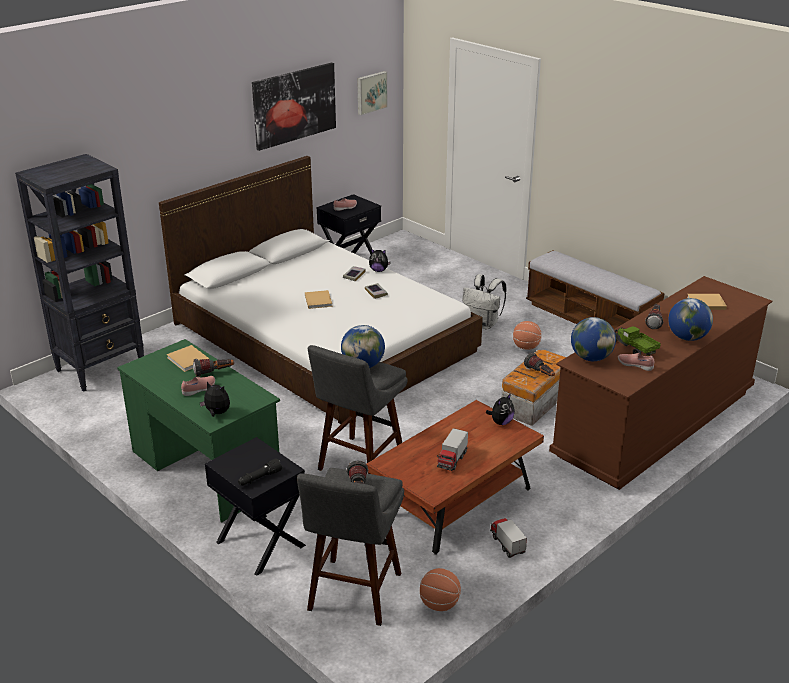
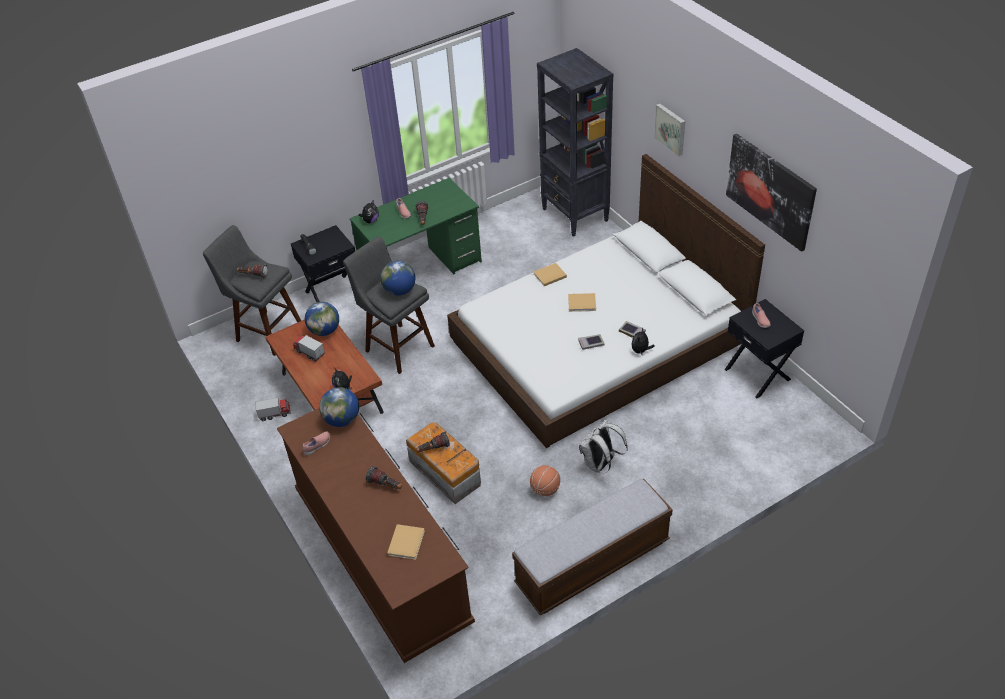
camera: 105 degrees right, 15 degrees up
(188, 360) = (445, 208): beige book -> beige book (549, 276)
(371, 92) = (855, 261): picture -> picture (671, 129)
(439, 604) = (239, 370): basketball -> none
(633, 348) = (345, 454): toy truck -> none
(687, 338) = (347, 500): globe -> globe (324, 331)

